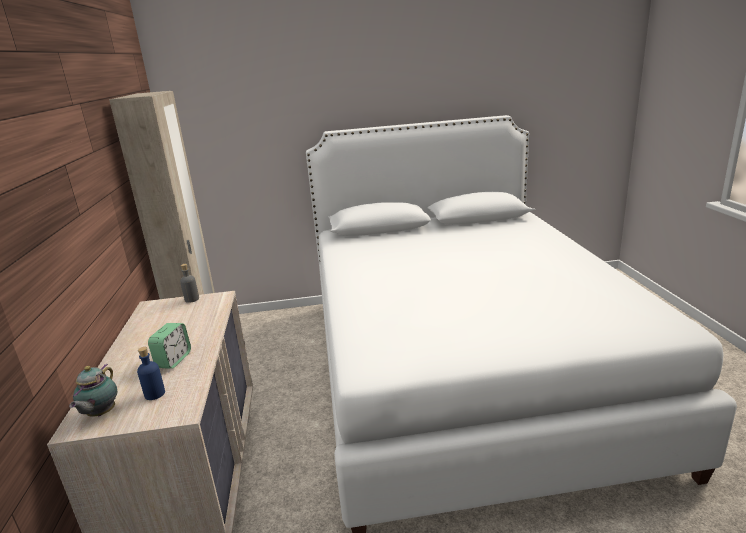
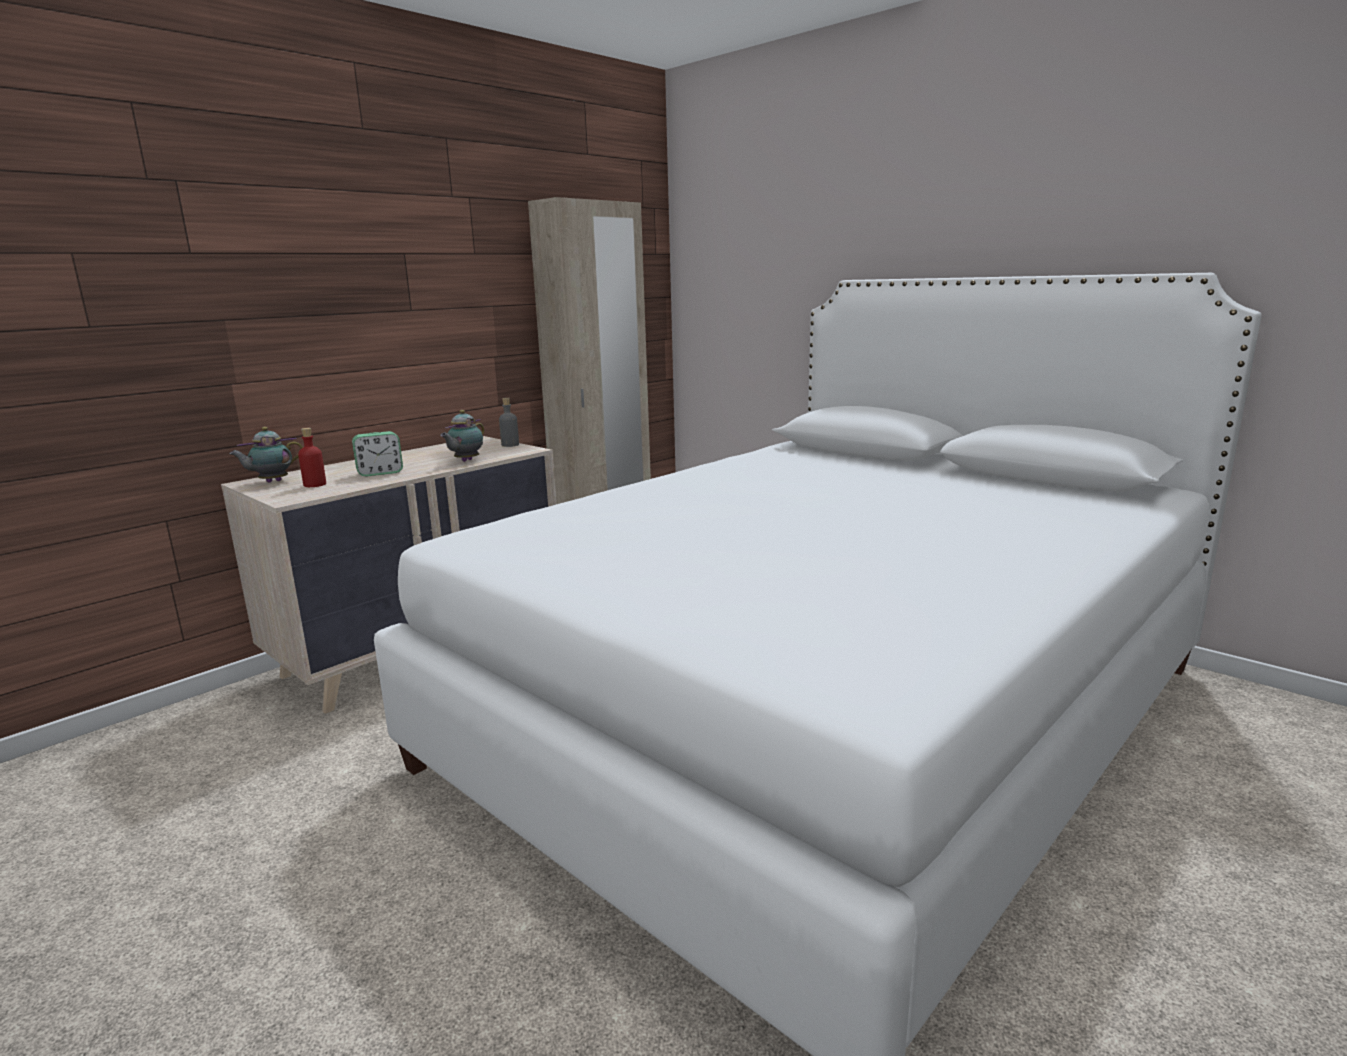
camera: 50 degrees right, 5 degrees down
(155, 394) = (315, 484): blue bottle -> red bottle
(206, 323) = (465, 461): none -> teapot

